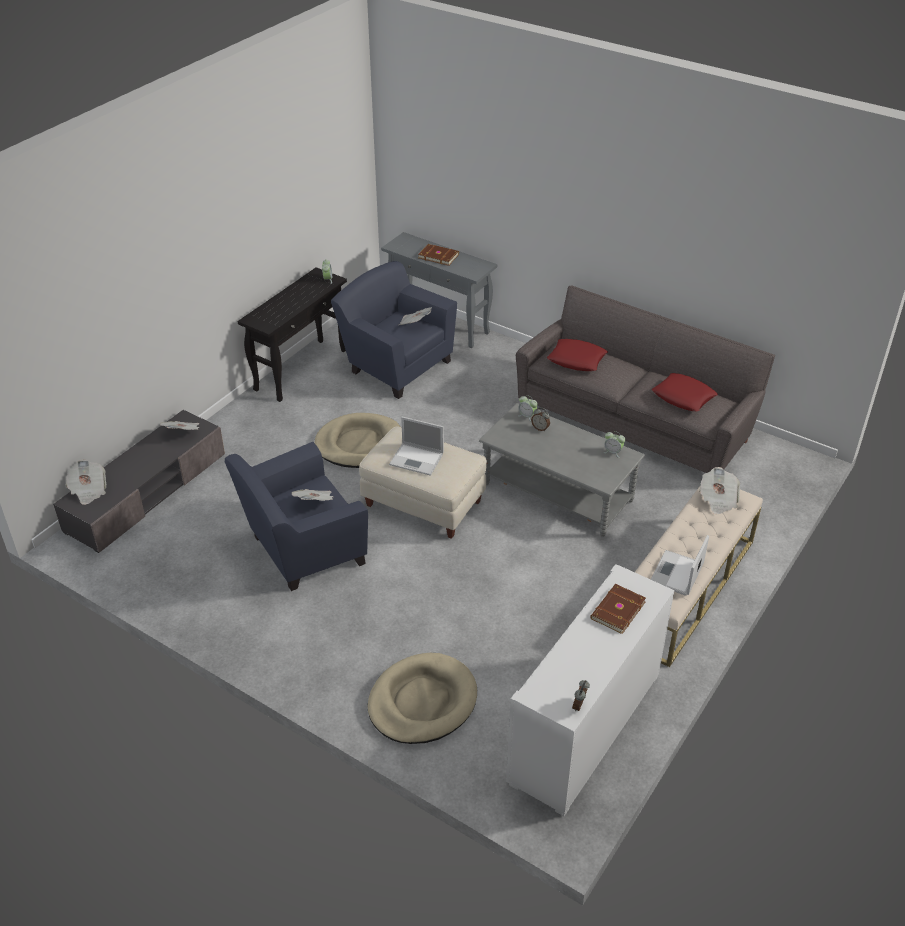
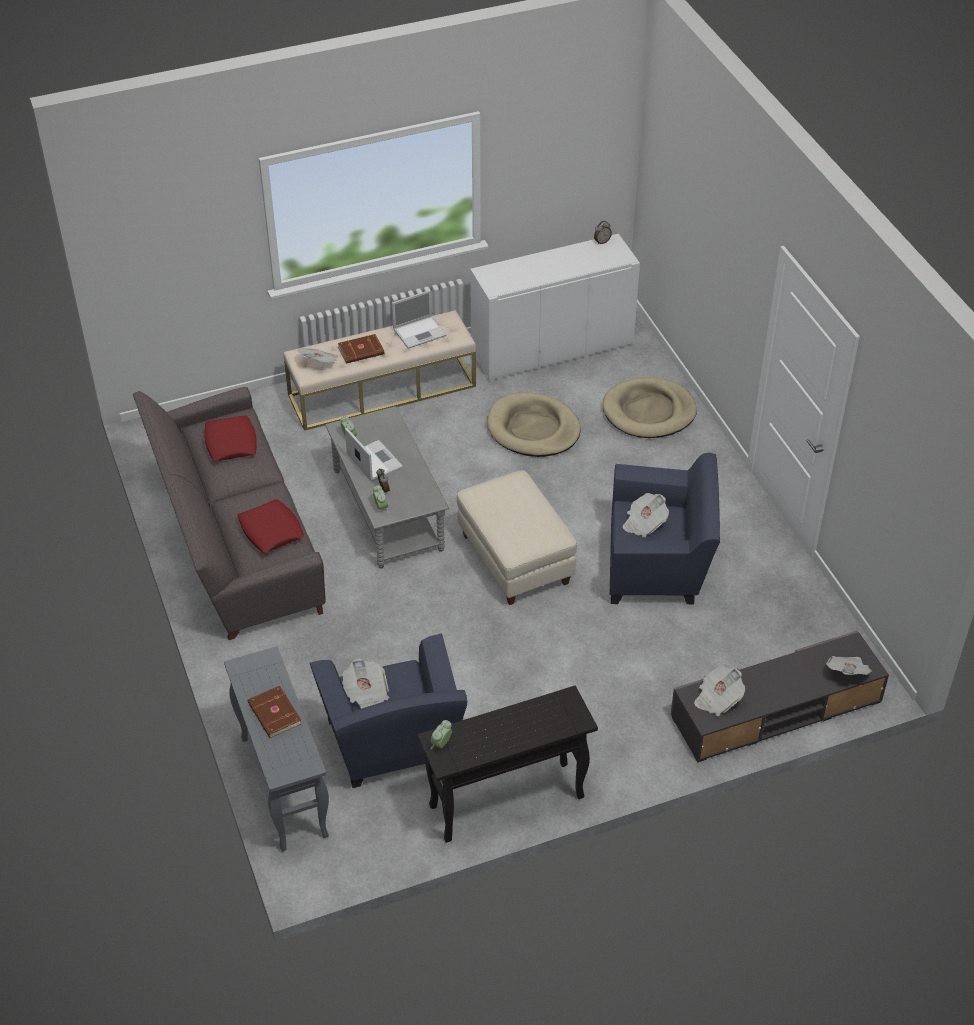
camera: 145 degrees left, 5 degrees up
(359, 444) = (521, 656): beige dog bed -> beige dog bed (533, 429)
(417, 459) = (522, 514): laptop -> laptop (374, 461)
(616, 610) = (522, 274): brown book -> brown book (361, 351)

